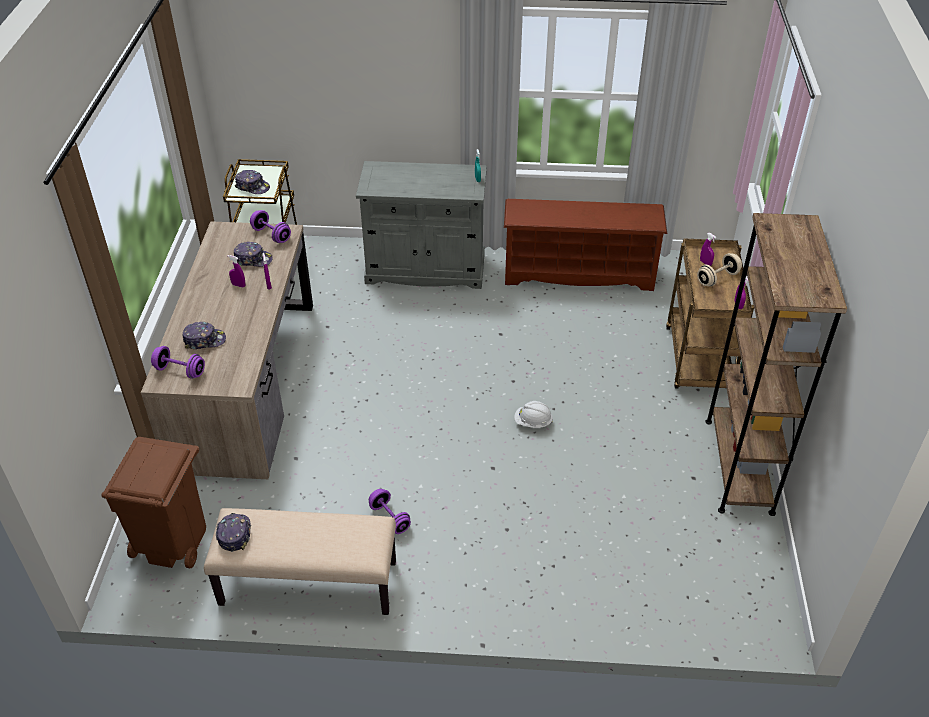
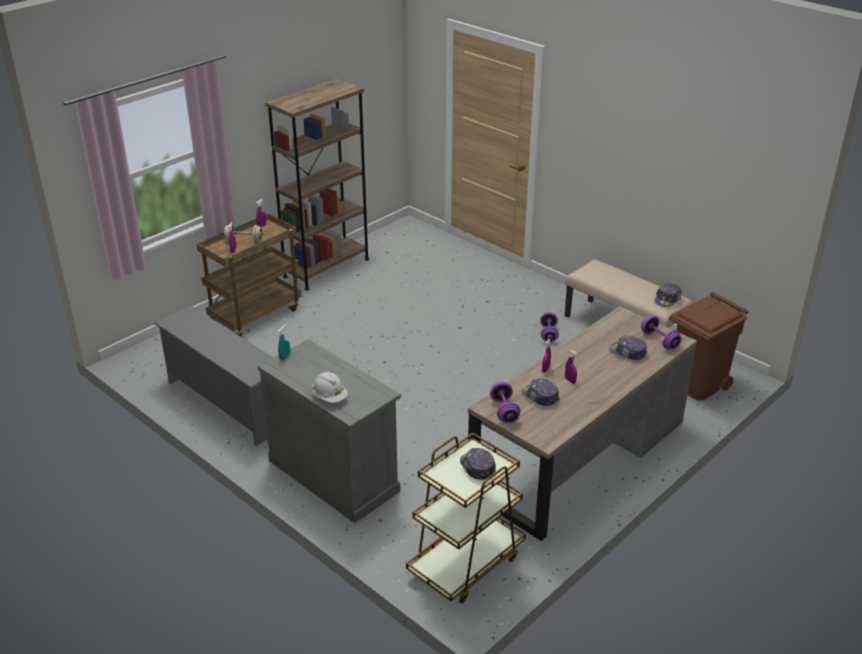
camera: 140 degrees left, 10 degrees down
(533, 422) = (405, 336): white hard hat -> white hard hat (329, 397)
(579, 273) = (226, 403): brown shoe rack -> grey shoe rack

